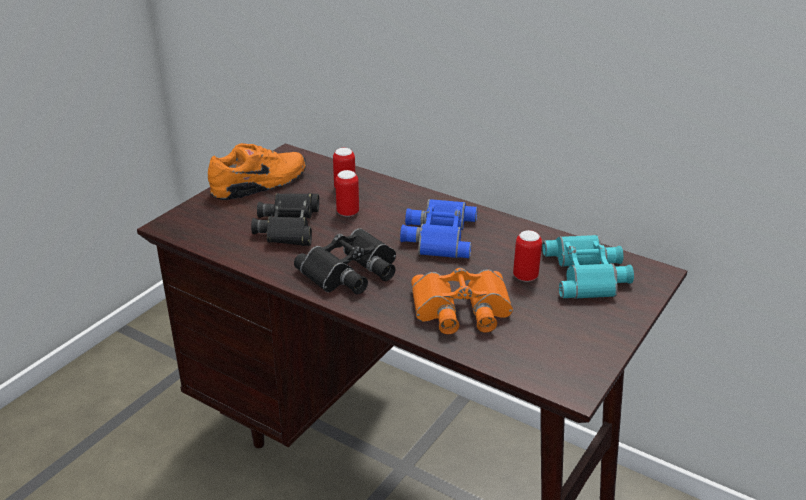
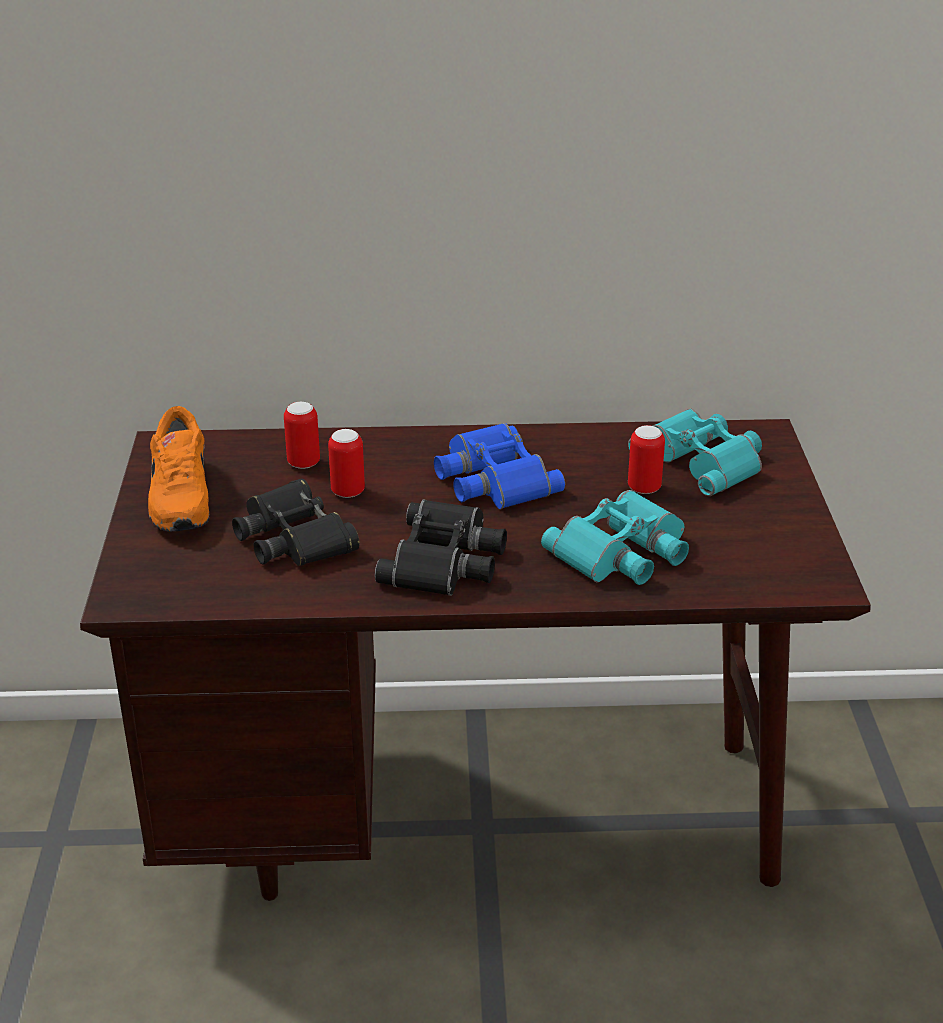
camera: 35 degrees left, 0 degrees up
(260, 184) = (179, 498): orange shoe -> orange shoe turned 150 degrees clockwise
(461, 310) = (623, 552): orange binoculars -> turquoise binoculars

